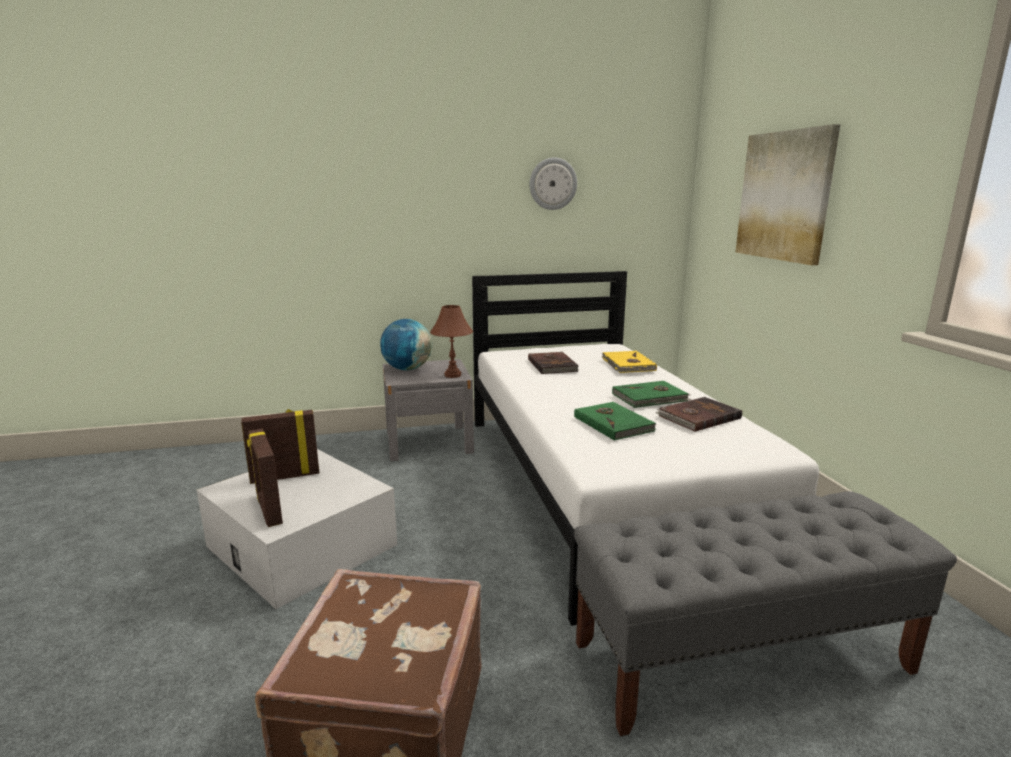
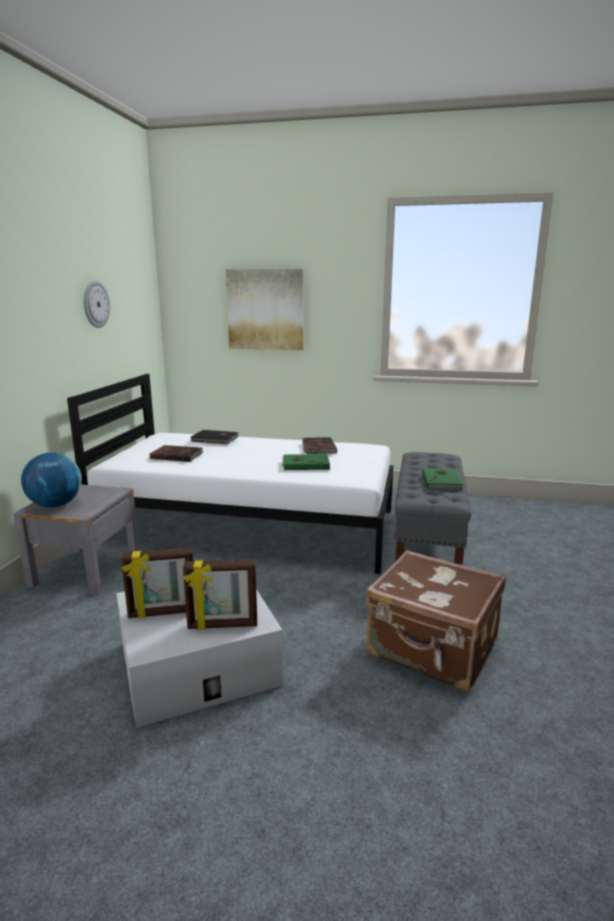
camera: 65 degrees left, 0 degrees up
(285, 476) = (162, 613): picture frame -> picture frame turned 105 degrees counterclockwise
(452, 375) = (109, 492): brown table lamp -> none
(627, 364) = (215, 439): yellow book -> black book
(650, 397) = (278, 449): green book -> green book (442, 481)

